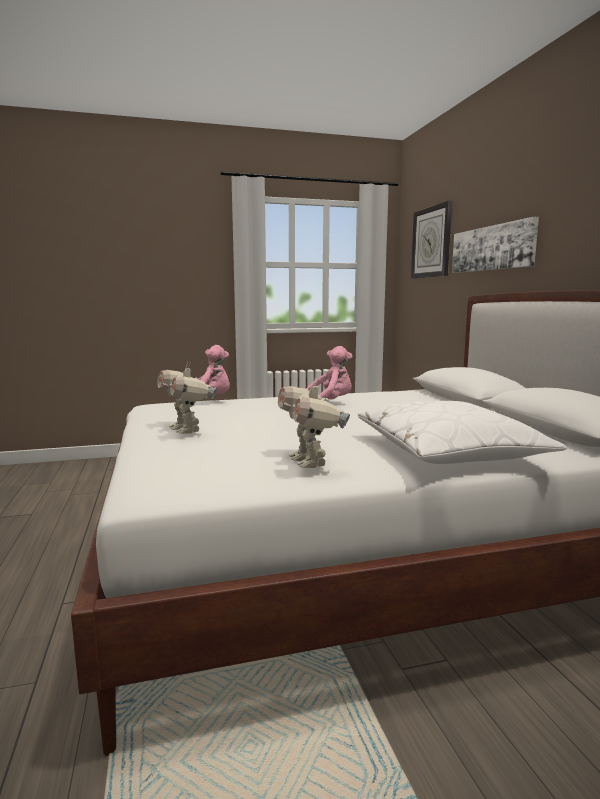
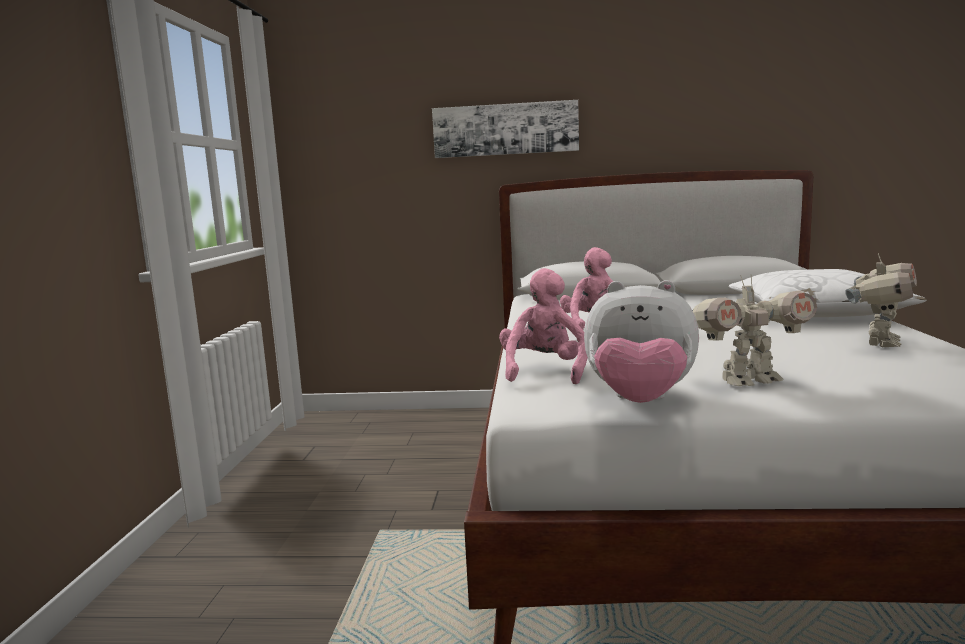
camera: 70 degrees left, 0 degrees up
(150, 416) = (640, 402): none -> plush toy
(310, 462) = (879, 343): toy robot -> toy robot turned 60 degrees counterclockwise
(431, 242) = (366, 116): wall clock -> none

